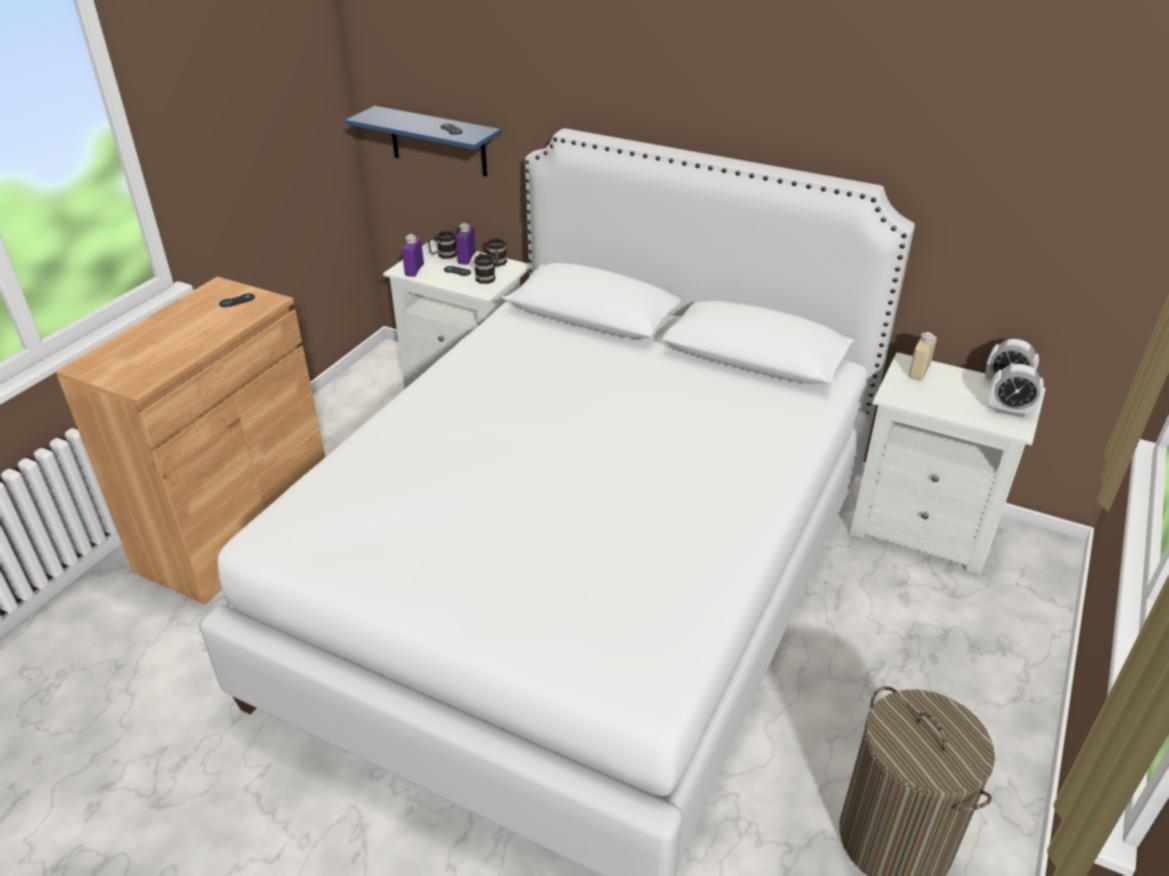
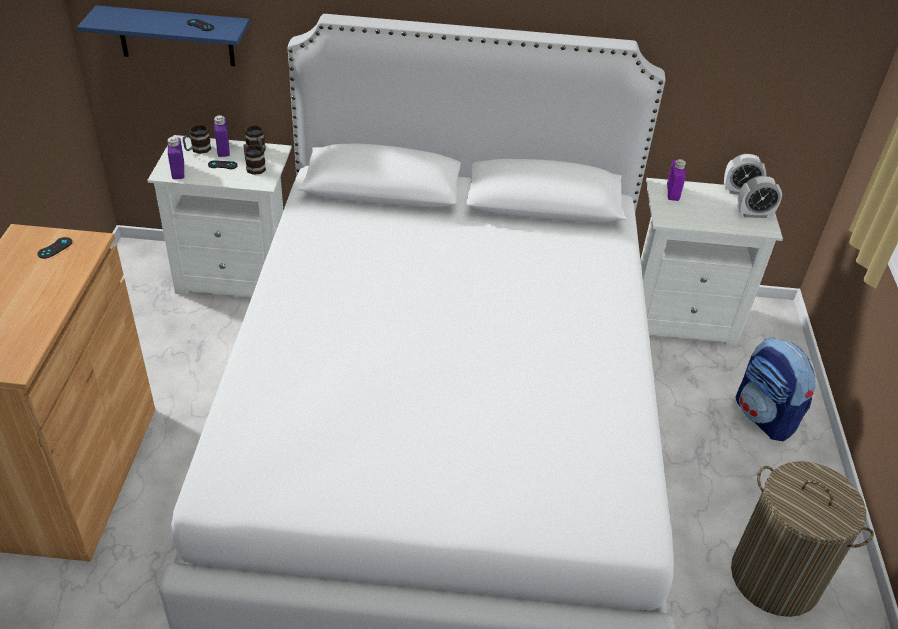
camera: 25 degrees left, 5 degrees up
(919, 371) = (672, 192): beige bottle -> purple bottle
(977, 659) = (765, 417): none -> backpack

